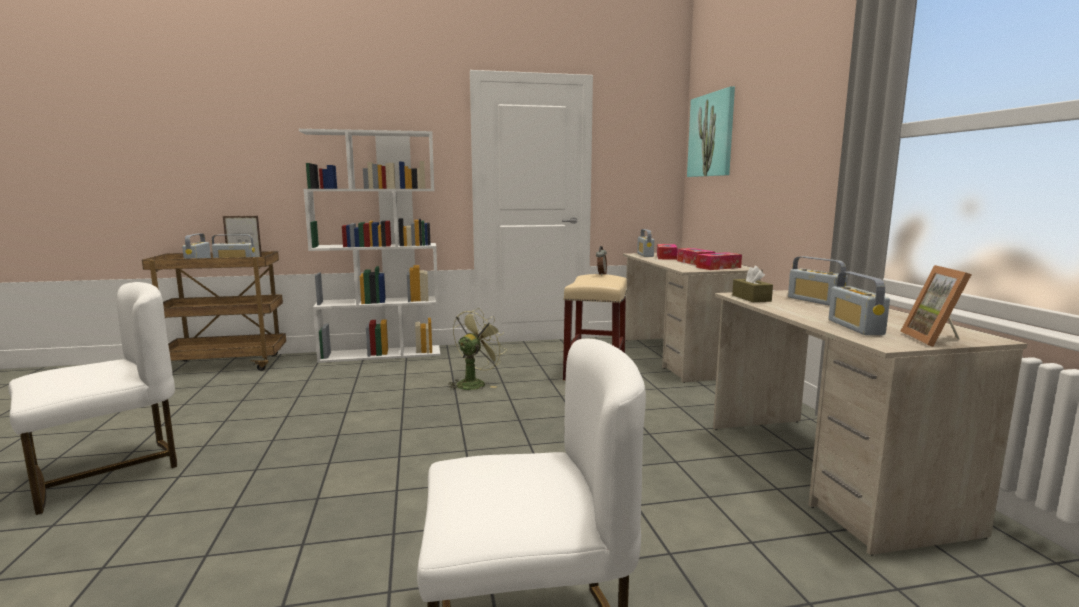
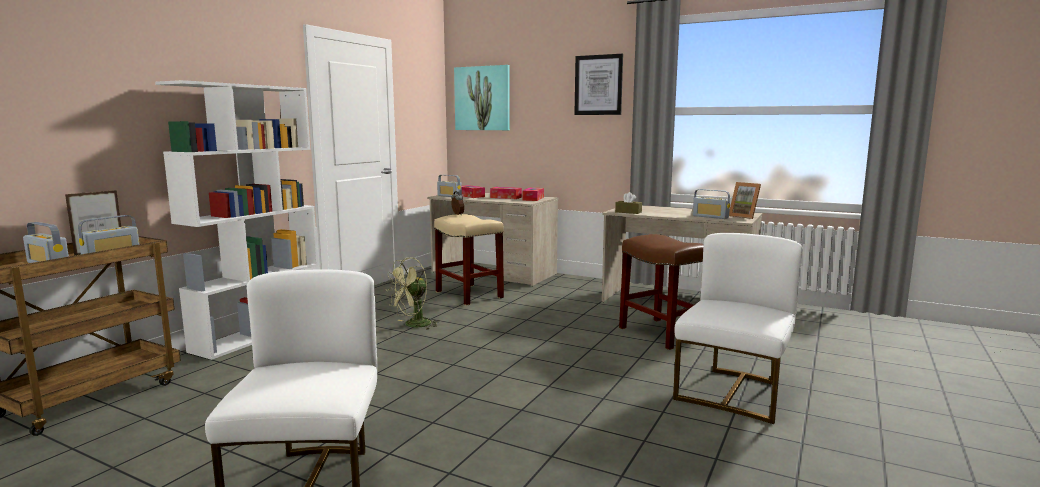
camera: 50 degrees left, 0 degrees up
(474, 383) = (413, 325): green fan -> green fan turned 120 degrees counterclockwise
(677, 500) = (661, 333): none -> brown stool
(815, 301) = (653, 209): radio -> none
(818, 98) = (598, 85): none -> picture

